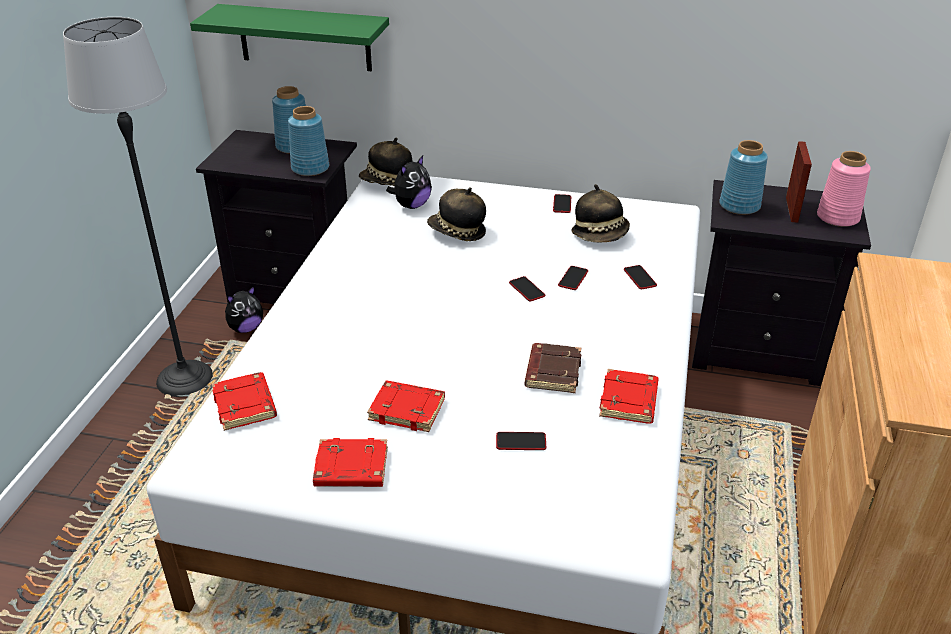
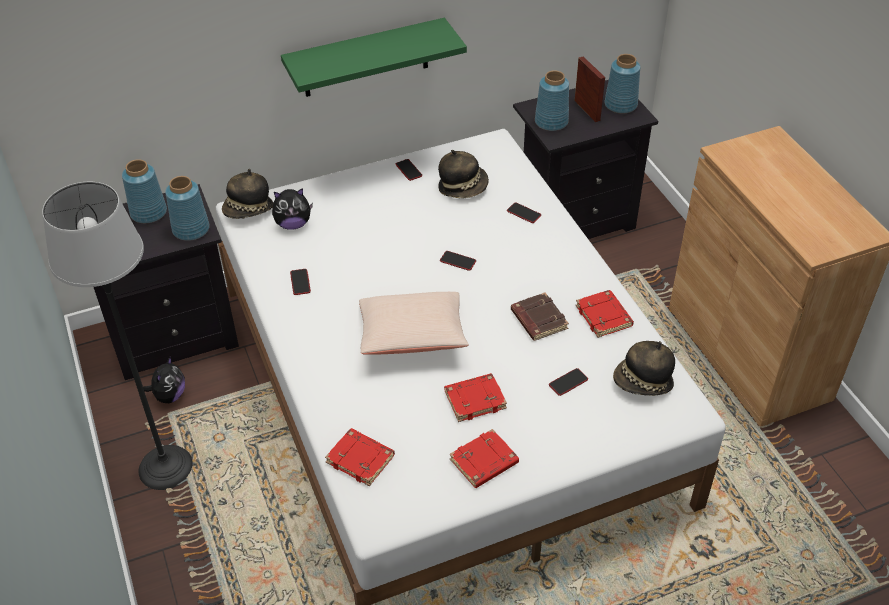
camera: 35 degrees left, 10 degrees up
(304, 38) = (130, 109): green shelf -> green shelf (365, 58)
(411, 205) = (293, 224): plush toy -> plush toy turned 75 degrees clockwise
(412, 330) = (412, 336): none -> beige pillow
(457, 233) = (356, 234): hat -> hat (643, 383)
(573, 278) = (480, 236): phone -> phone (300, 282)
(837, 217) = (620, 105): pink vase -> blue vase

